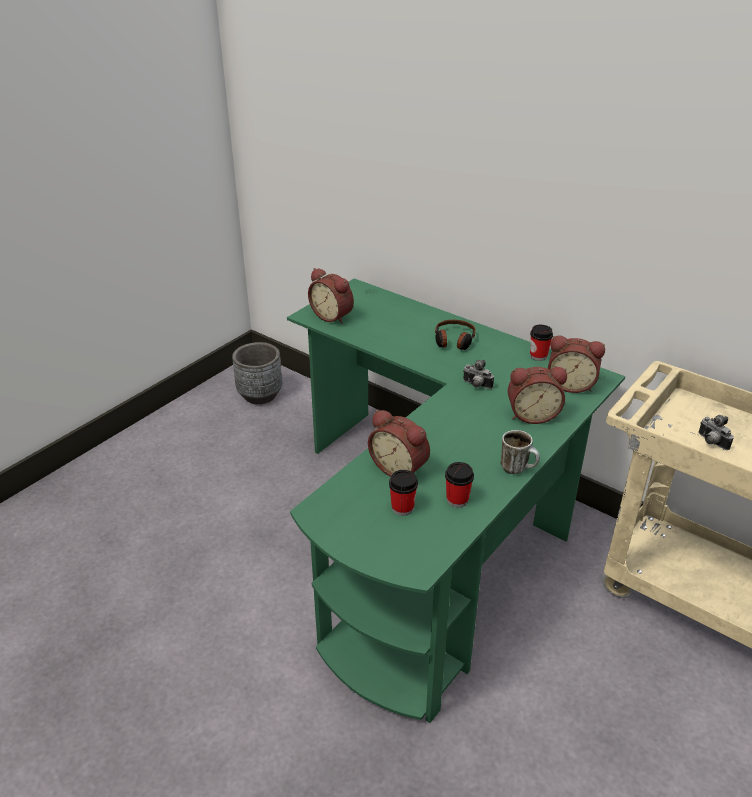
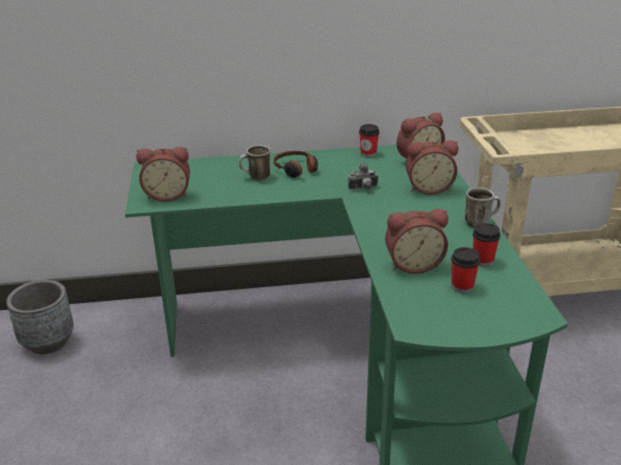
camera: 45 degrees left, 5 degrees down
(412, 333) = (256, 178): none -> mug
(532, 414) = (428, 188): alarm clock -> alarm clock turned 45 degrees clockwise
(711, 442) = (547, 151): camera -> none

